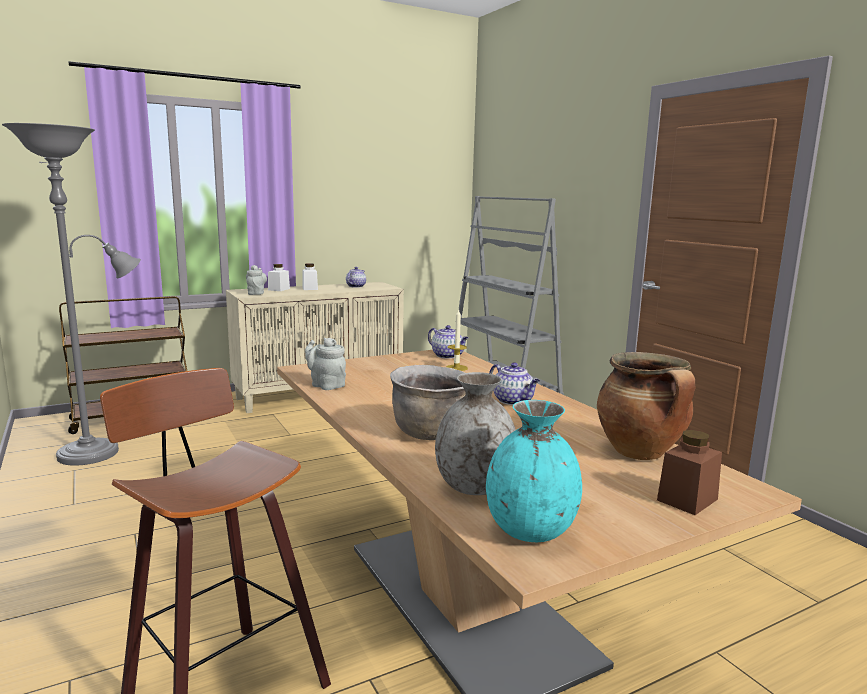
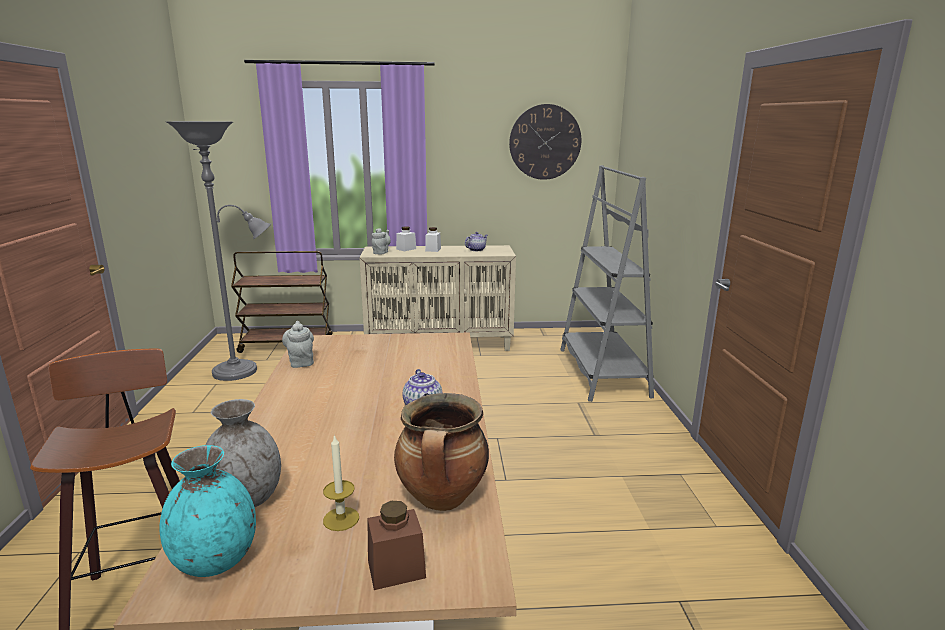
camera: 25 degrees right, 5 degrees up
(407, 176) = (545, 142): none -> wall clock
(430, 433) = (300, 431): brown cooking pot -> none
(448, 356) = (447, 343): teapot -> none
(456, 368) = (432, 359): candle -> candle (341, 519)

